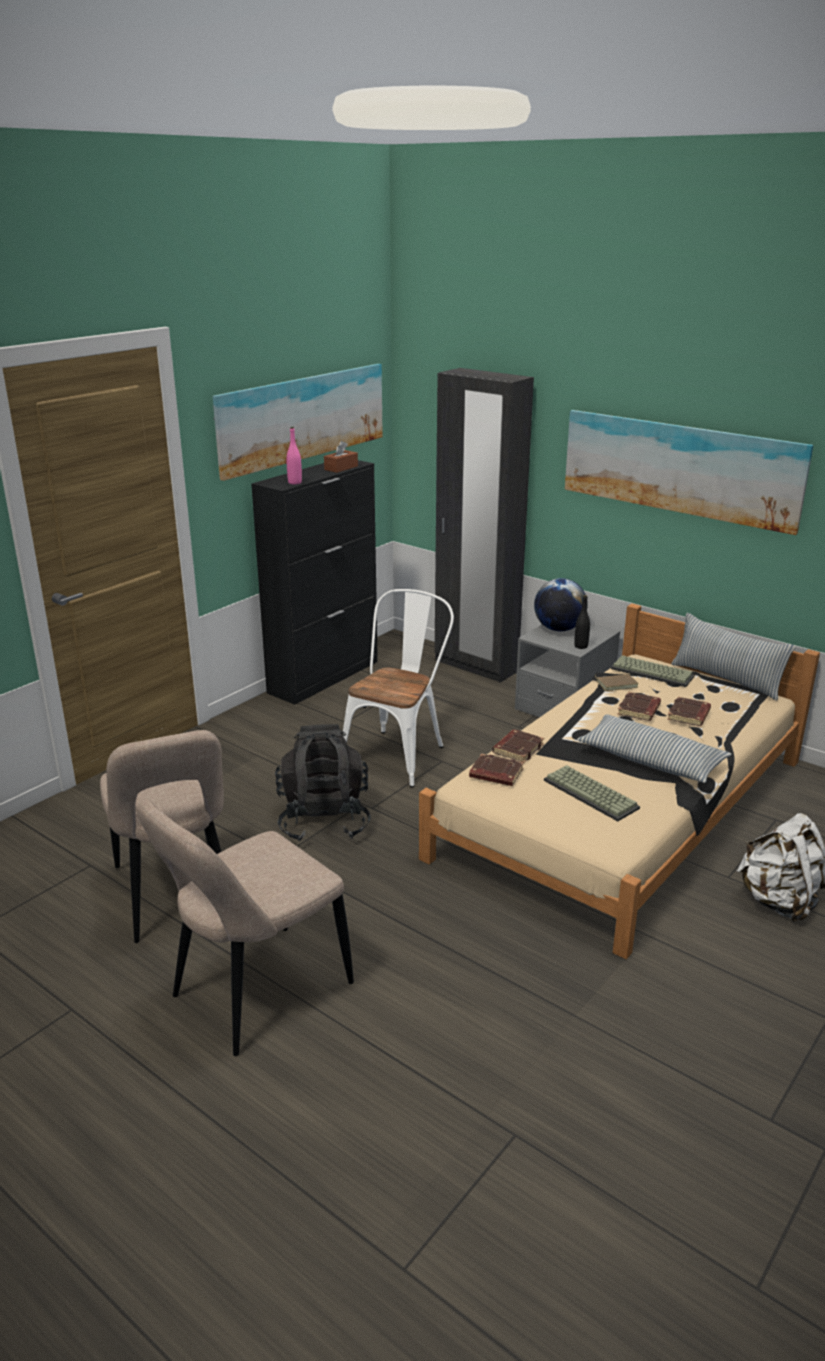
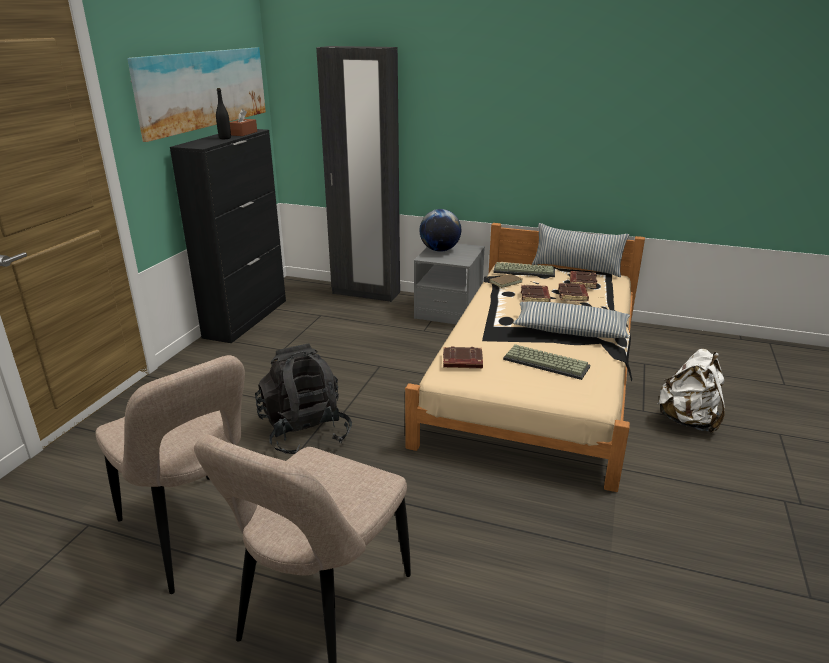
camera: 20 degrees left, 0 degrees up
(295, 482) = (210, 143): pink bottle -> none
(398, 753) = (340, 366): white chair -> none
(517, 749) = (465, 339): brown book -> brown book (582, 282)
(581, 646) = (464, 259): black bottle -> black bottle (225, 138)
(680, 467) = (526, 108): picture -> none

